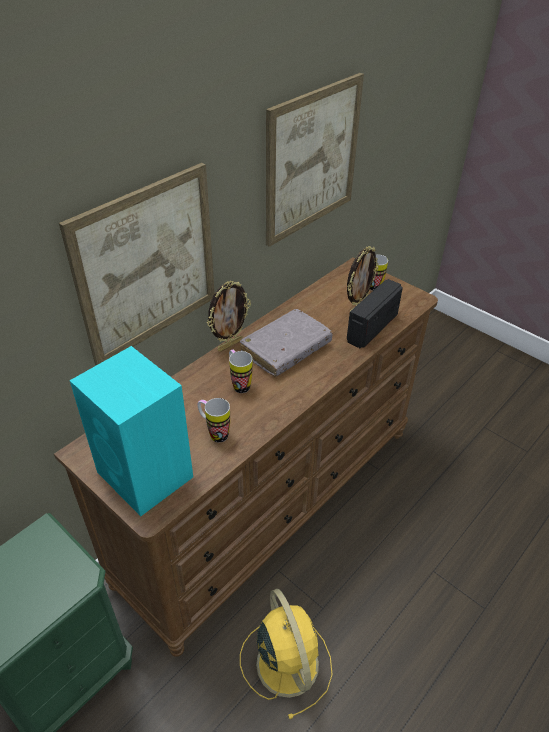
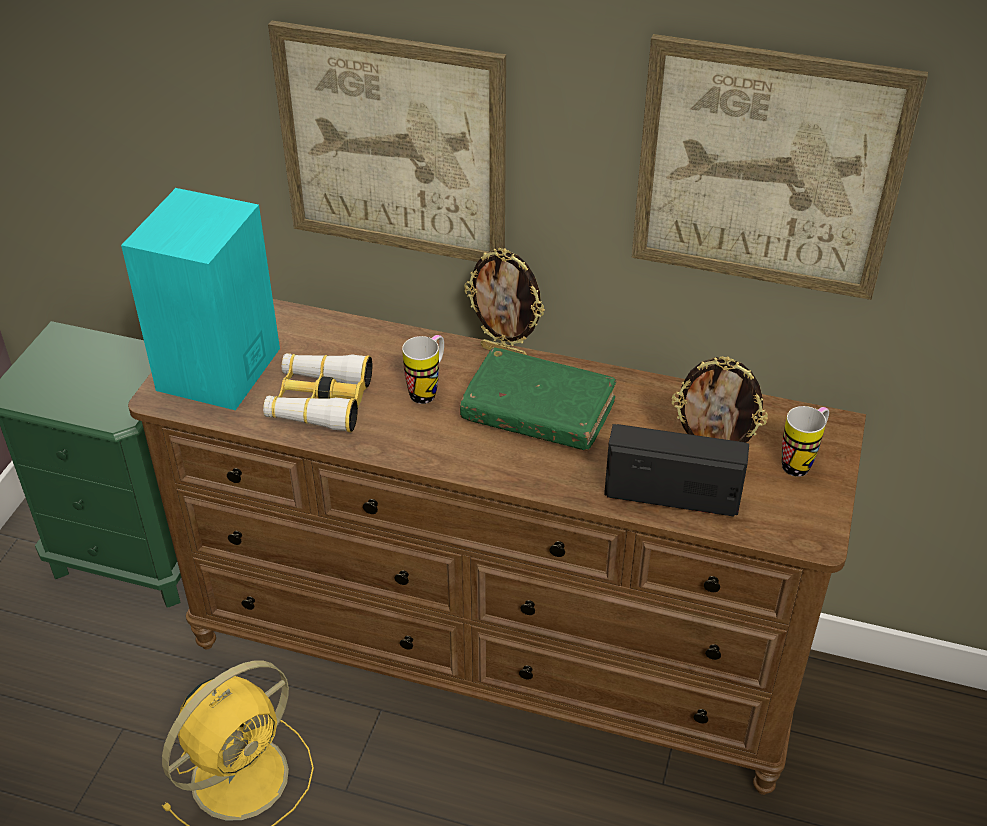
camera: 65 degrees right, 0 degrees up
(214, 433) = (320, 401): mug -> binoculars
(286, 349) = (538, 412): grey book -> green book

